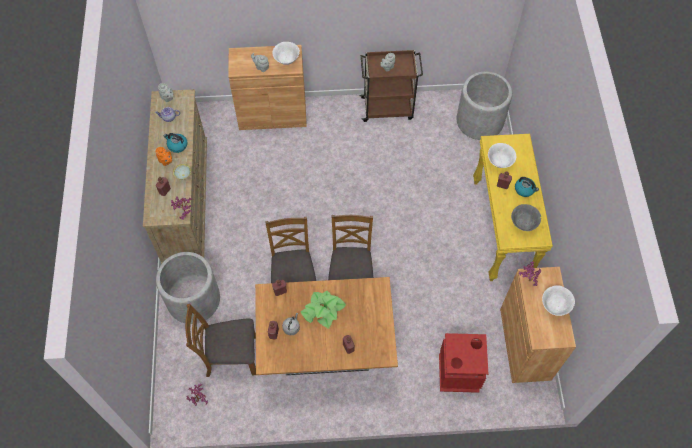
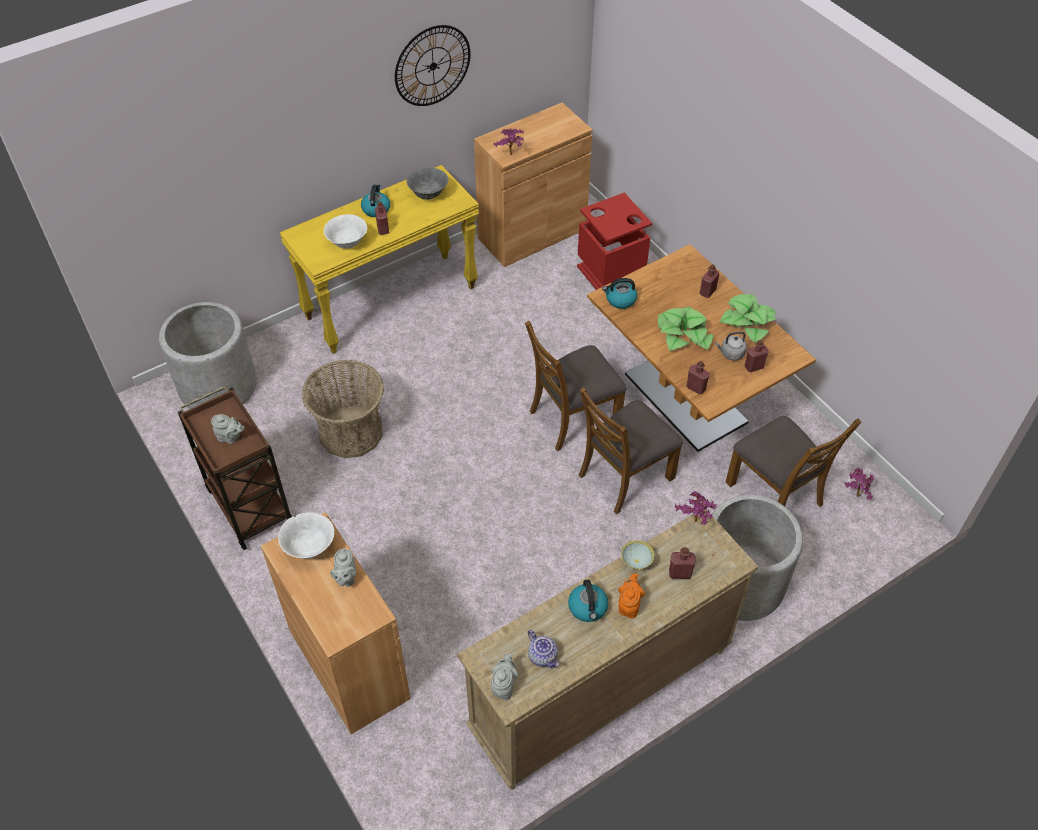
camera: 120 degrees left, 10 degrees down
(309, 355) = (748, 321): none -> potted plant
(372, 292) = (620, 300): none -> kettle
(409, 168) = (350, 432): none -> basket
(555, 306) = (527, 128): white bowl -> none
(577, 203) = (432, 66): none -> wall clock

